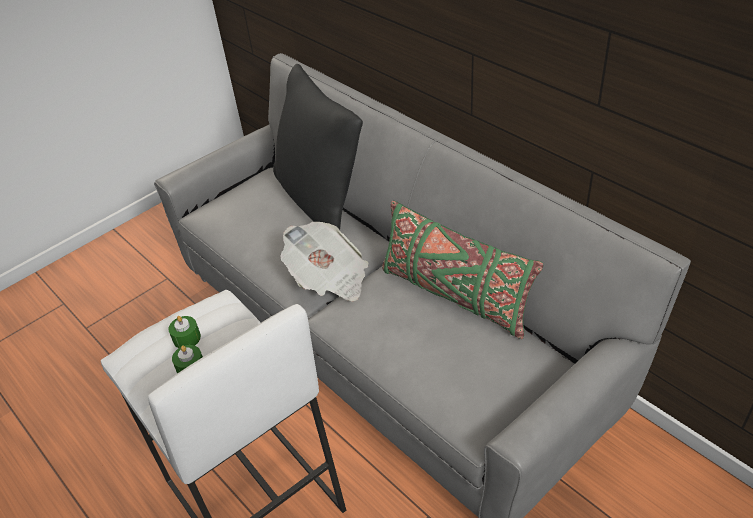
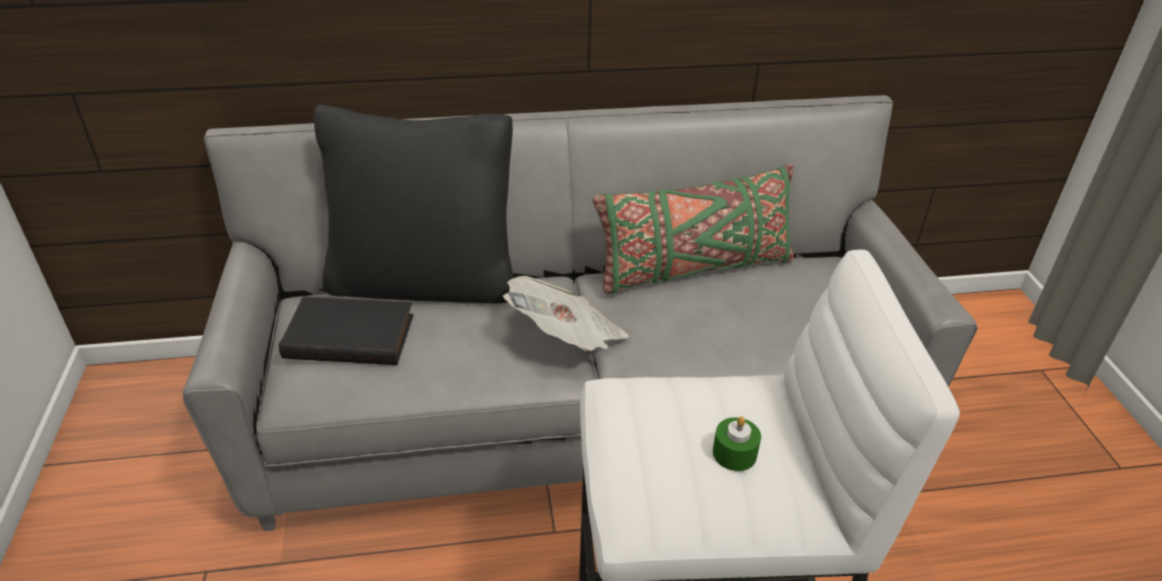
camera: 60 degrees left, 5 degrees down
(187, 338) = (674, 437): green candle -> none
(254, 203) = (351, 335): none -> black book

